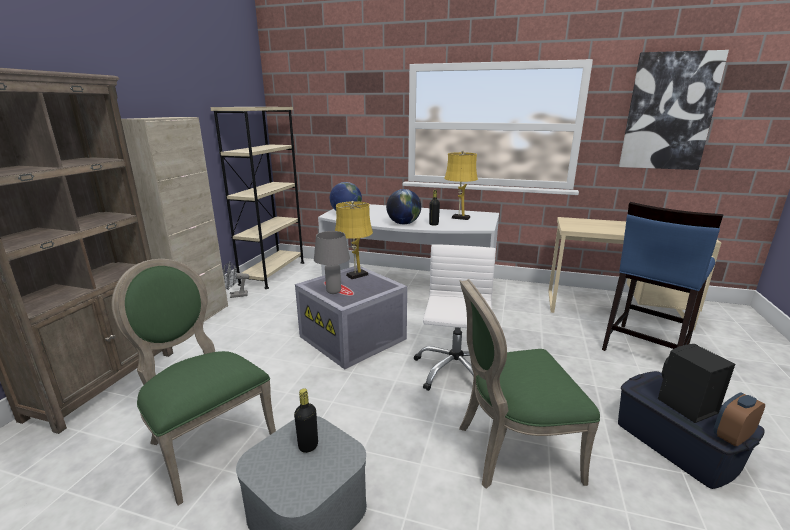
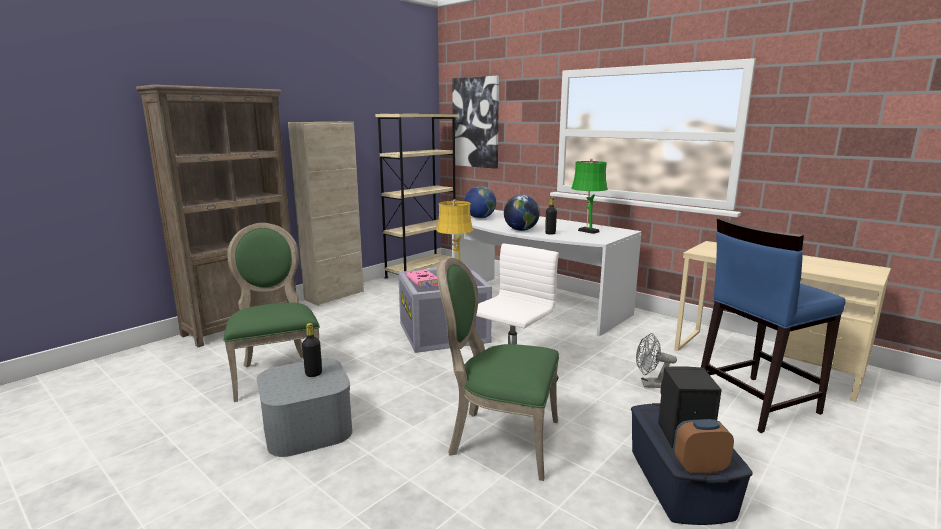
camera: 25 degrees right, 5 degrees down
(235, 296) = (376, 285): grey fan -> grey fan (650, 384)
(334, 291) = (423, 281): grey table lamp -> pink book
(459, 217) = (587, 231): yellow table lamp -> green table lamp
(669, 112) = (854, 119): picture -> picture (476, 122)

